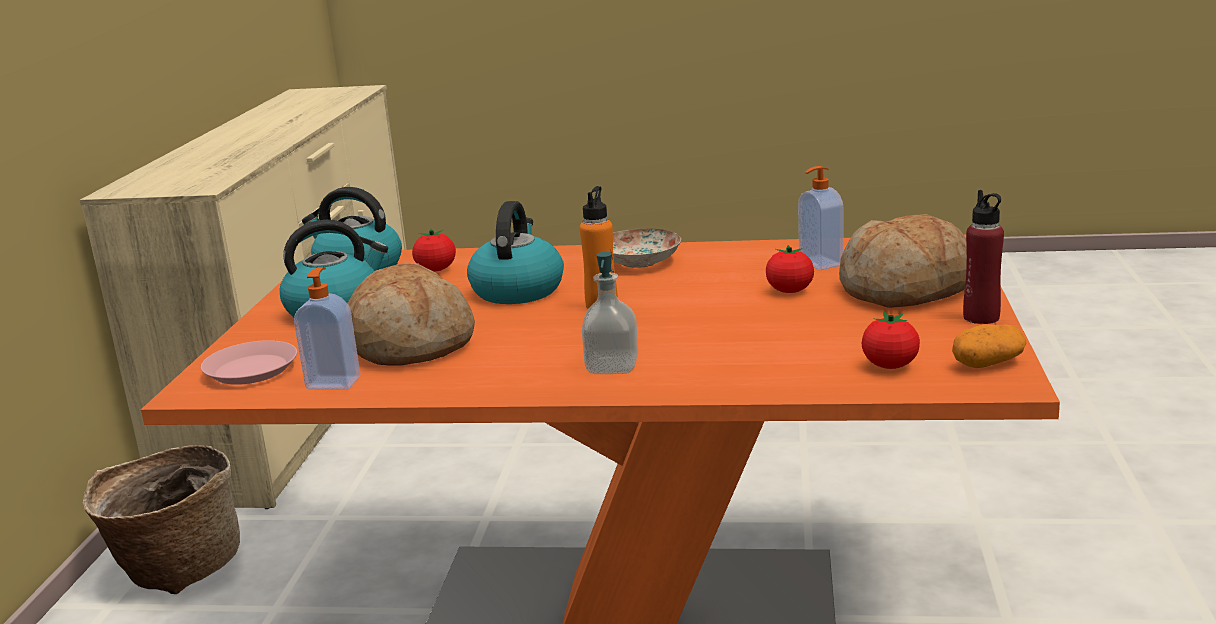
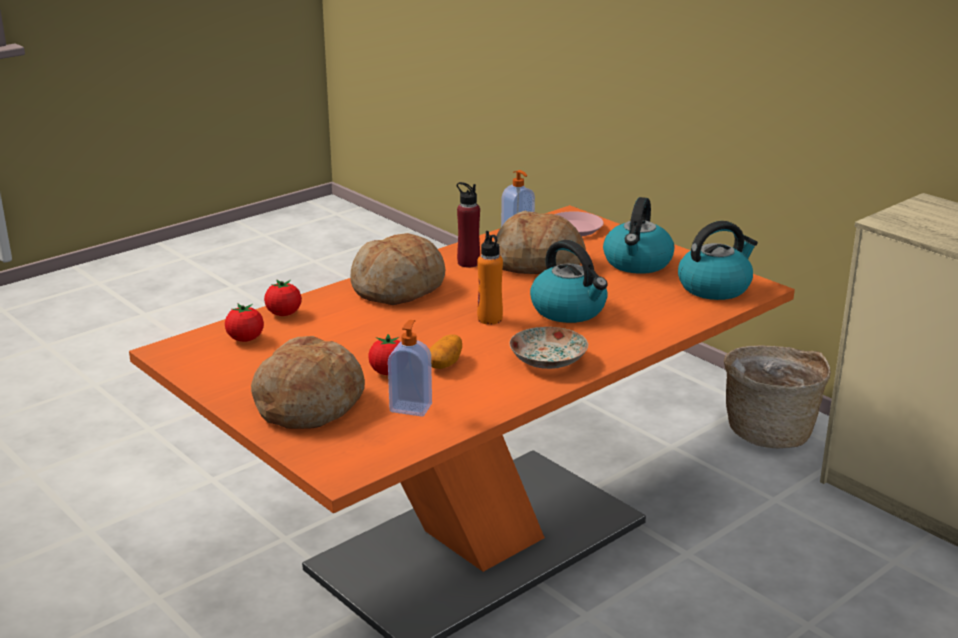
camera: 130 degrees right, 5 degrees up
(436, 270) = (665, 305): tomato -> tomato (284, 314)
(612, 367) = (399, 288): soap dispenser -> bread
(981, 317) = (226, 395): red bottle -> red bottle (468, 263)
(987, 363) = (189, 359): potato -> potato (444, 364)

